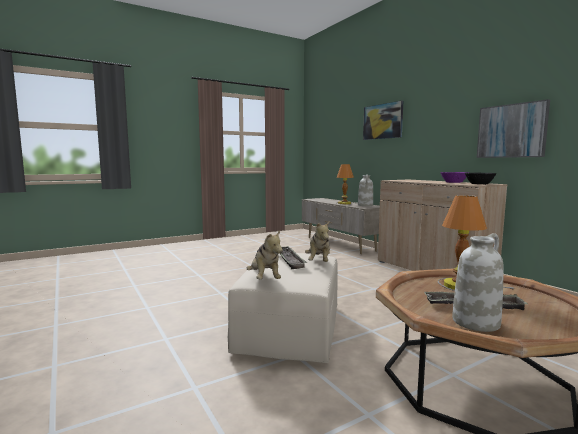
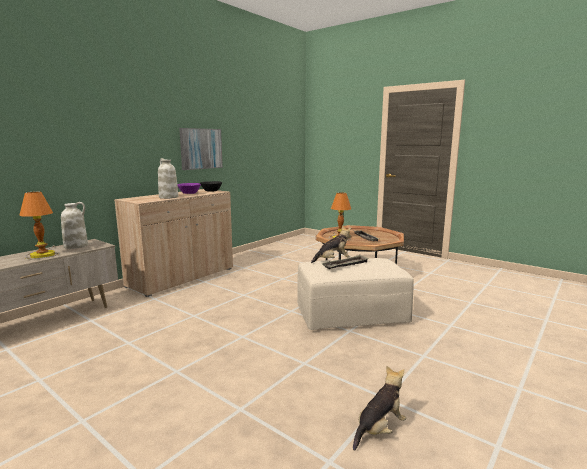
camera: 110 degrees left, 5 degrees up
(264, 279) = (394, 266): plush toy -> plush toy (379, 429)
(383, 121) = (54, 124): picture -> none
(475, 322) = (384, 238): white vase -> white vase (168, 197)

